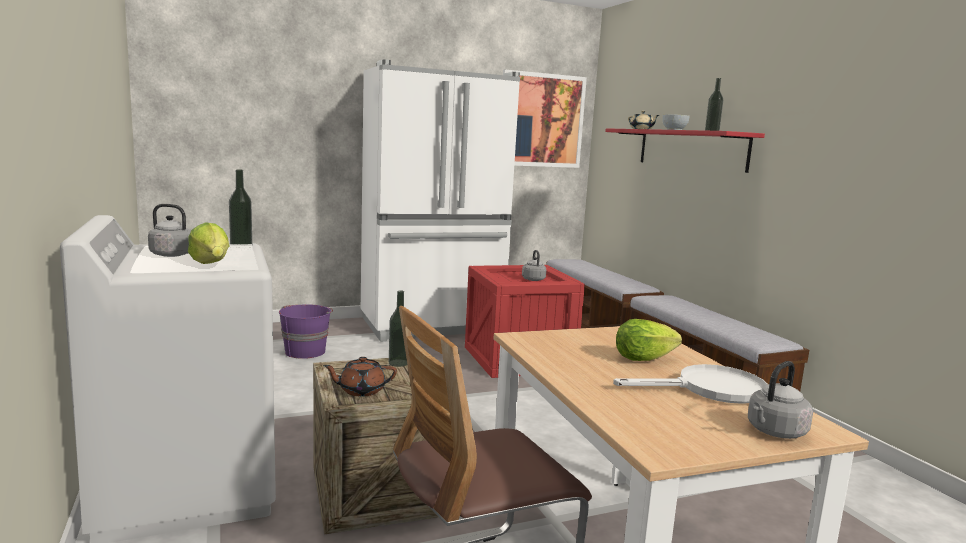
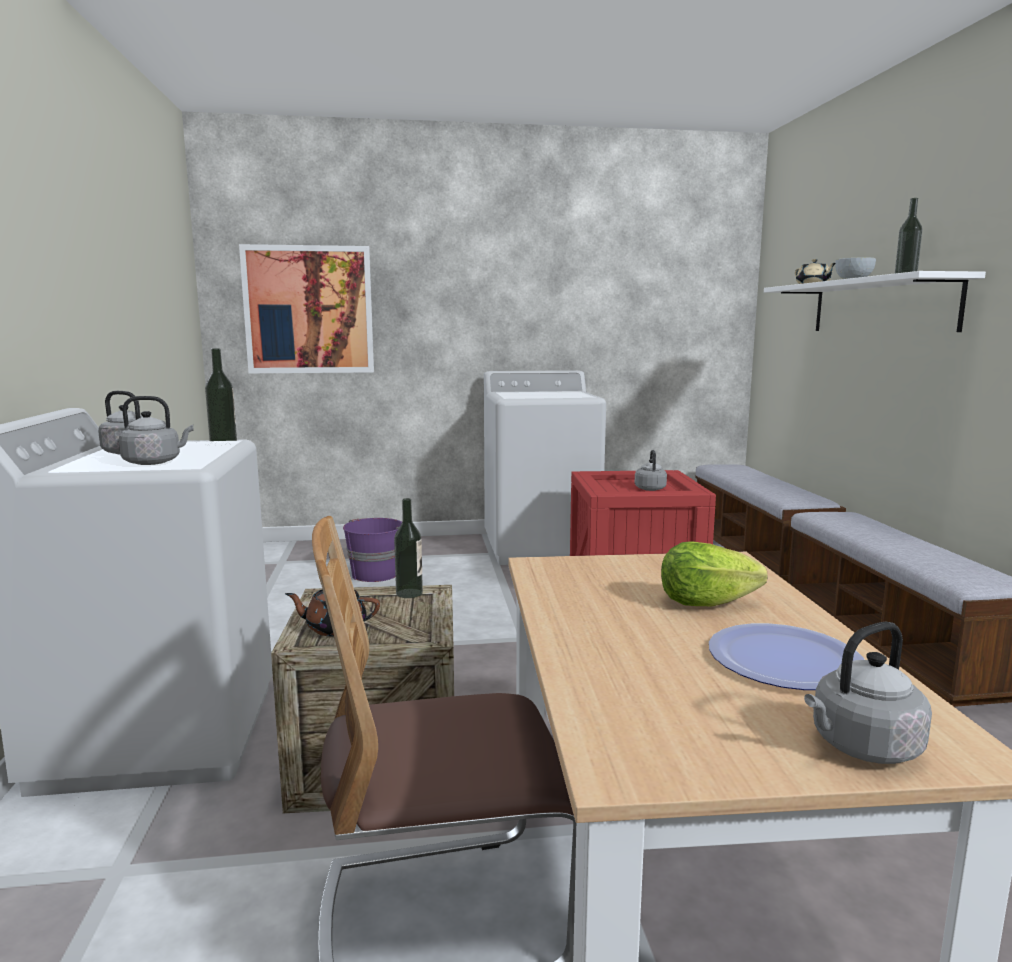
camera: 15 degrees right, 0 degrees up
(211, 264) = (155, 462): lettuce -> grey kettle
(433, 326) = (541, 547): white fridge -> white washing machine
(541, 120) = (685, 285): picture -> picture (309, 310)
(691, 149) = (881, 306): red shelf -> white shelf
(709, 390) = (785, 660): white frying pan -> plate

